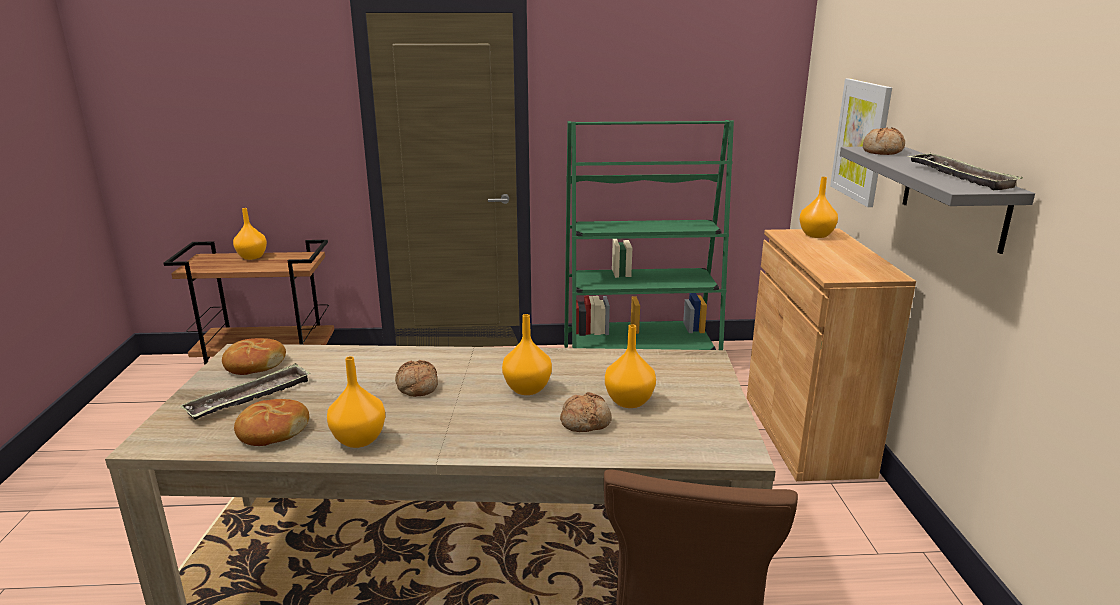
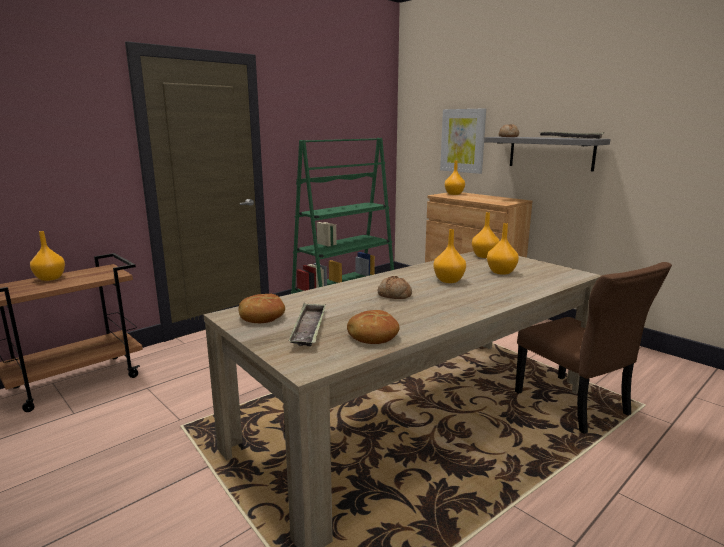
camera: 40 degrees left, 5 degrees down
(359, 439) = (428, 321): orange vase -> orange vase (484, 256)
(585, 421) = (505, 283): bread -> none

